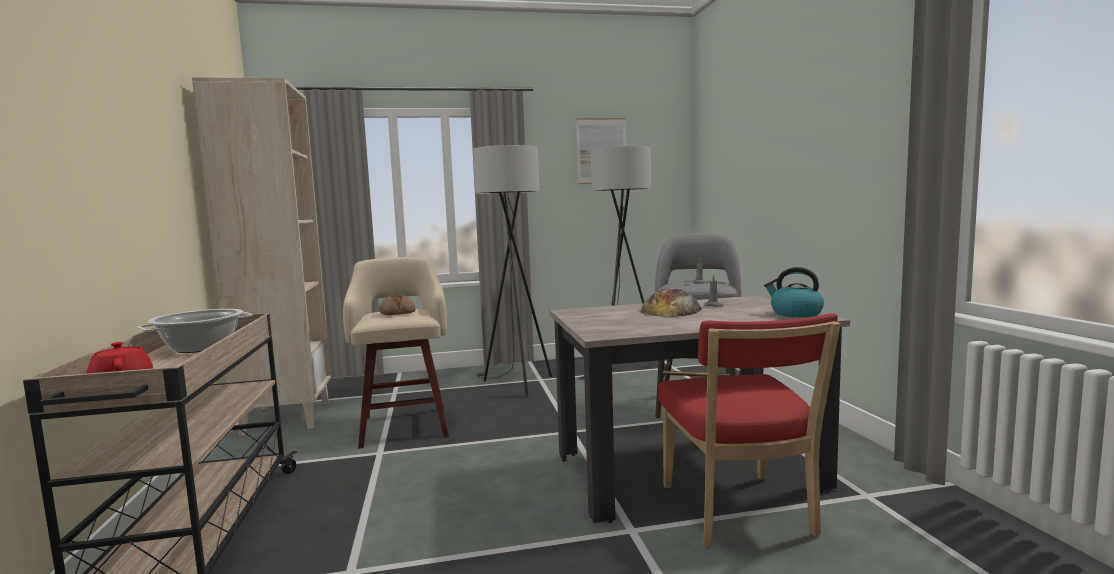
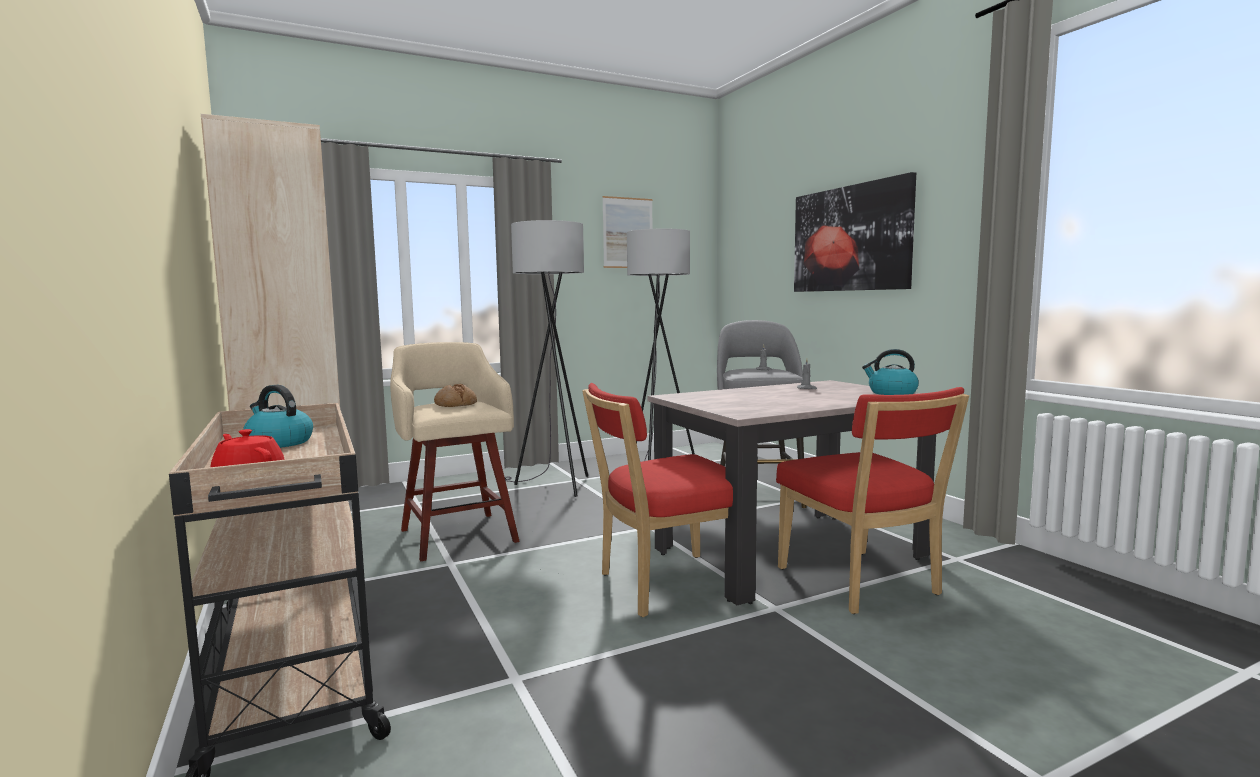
camera: 15 degrees left, 0 degrees up
(200, 347) = (278, 443): cooking pot -> kettle
(543, 494) = (665, 586): none -> red chair
(671, 310) = (772, 393): bread -> none
(799, 148) = (850, 238): none -> picture

